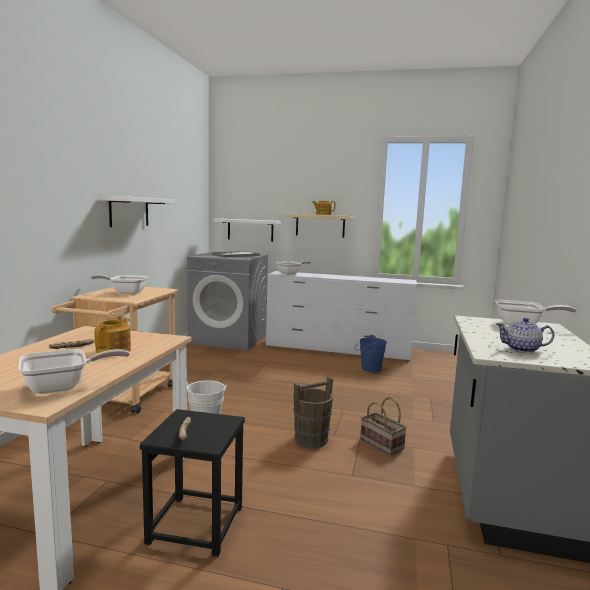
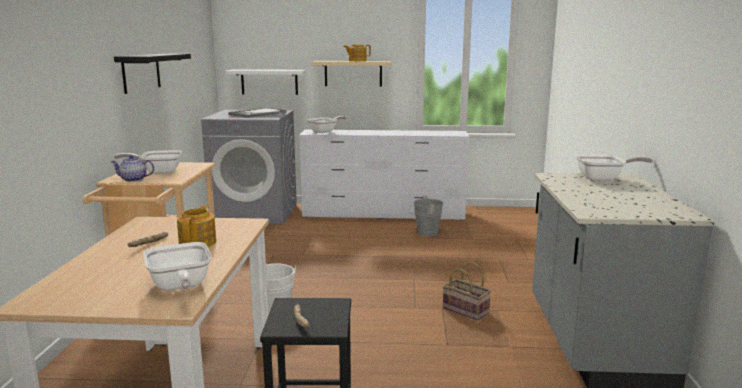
camera: 10 degrees left, 5 degrees up
(63, 386) = (180, 287): frying pan -> frying pan turned 105 degrees clockwise
(129, 212) = (141, 72): white shelf -> black shelf
(311, 439) = (393, 314): brown bucket -> none
(368, 368) = (425, 233): blue bucket -> grey bucket
(522, 349) = (616, 205): teapot -> teapot (134, 179)

